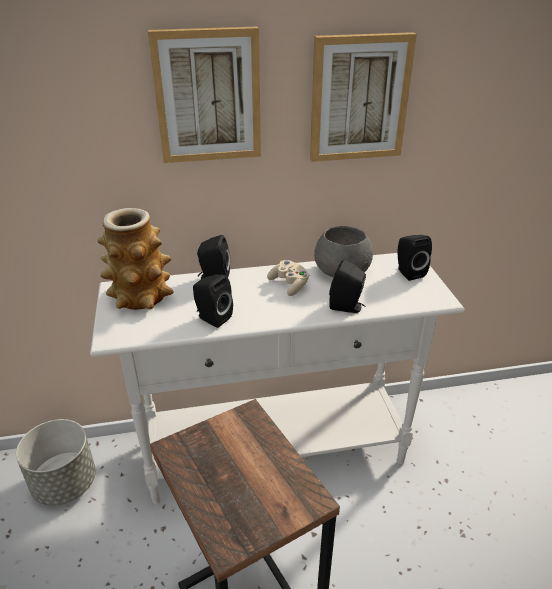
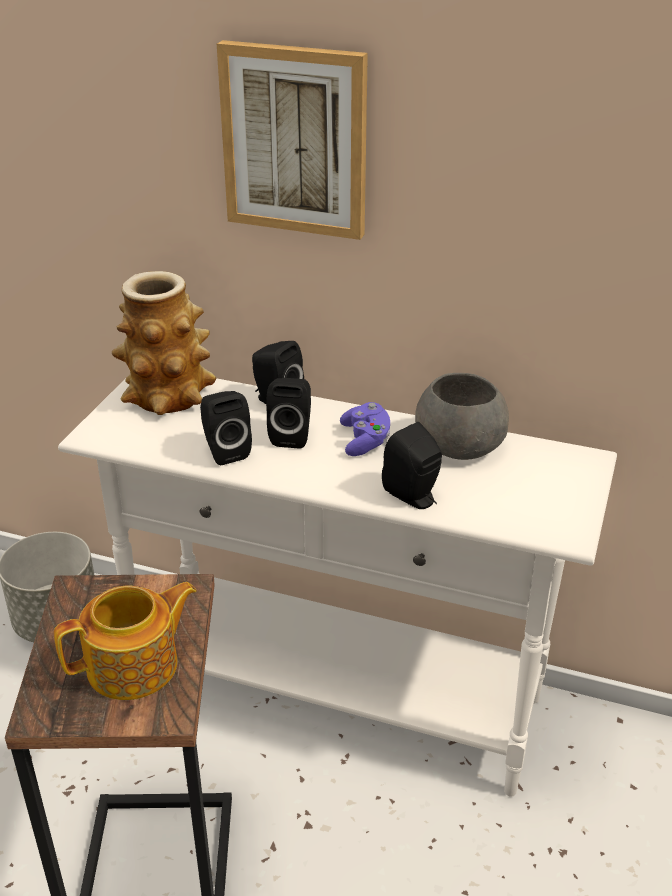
camera: 30 degrees right, 0 degrees up
(262, 480) = (135, 666): none -> teapot
(289, 285) = (365, 441): beige game controller -> purple game controller
(359, 98) = (521, 180): picture -> none
(408, 272) = (560, 479): black speaker -> black speaker (292, 436)

